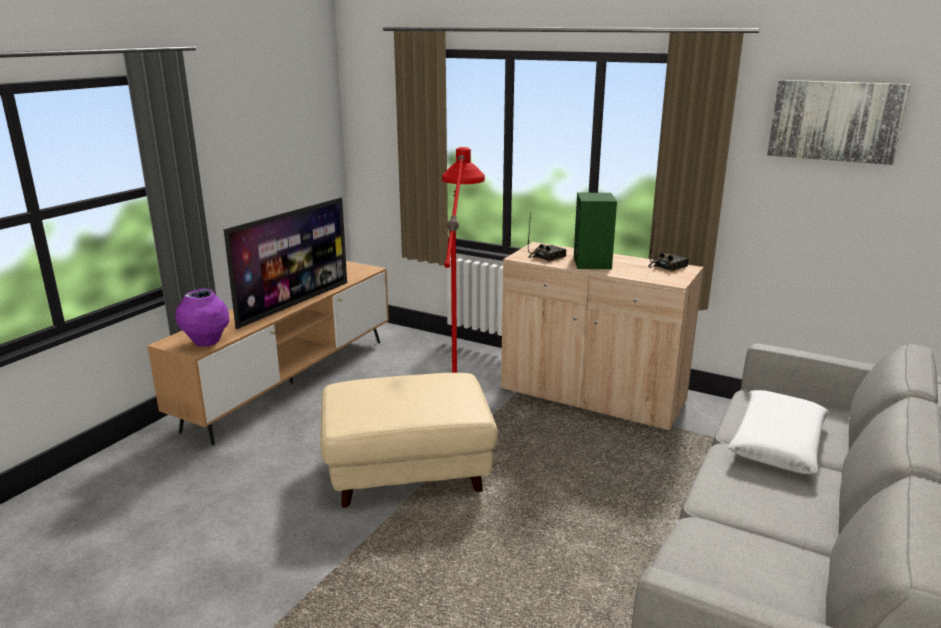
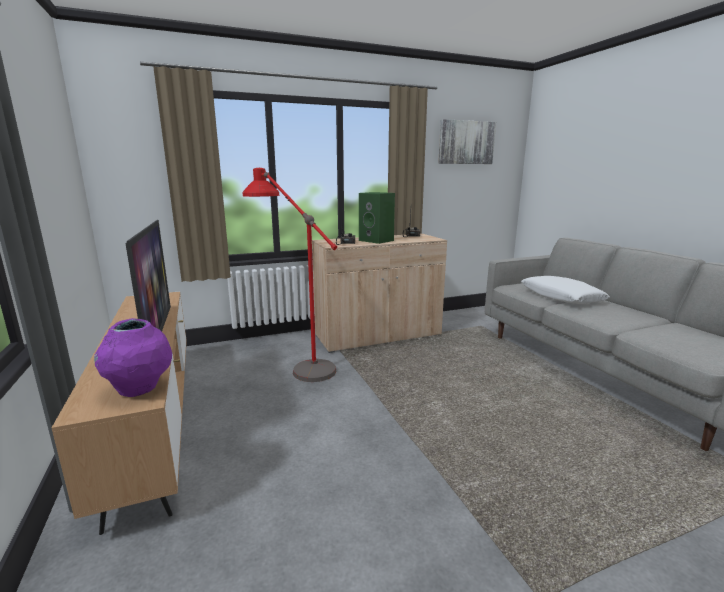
camera: 50 degrees left, 5 degrees down
(408, 471) = (374, 423): beige ottoman -> none

